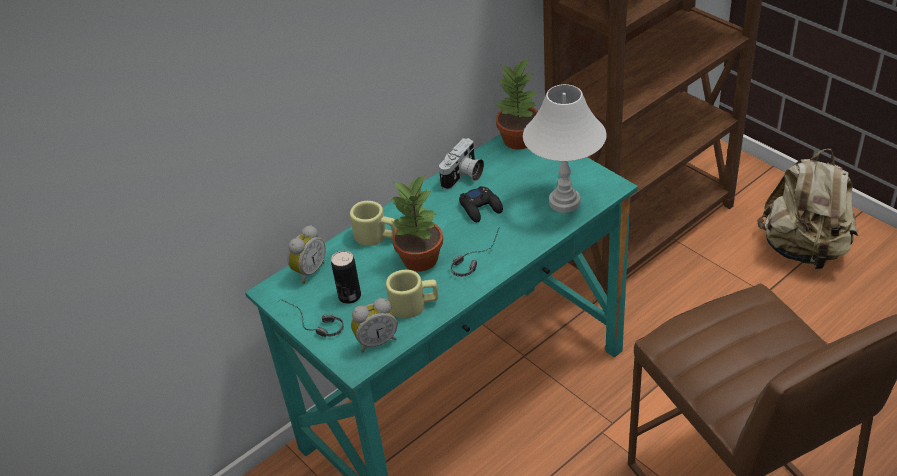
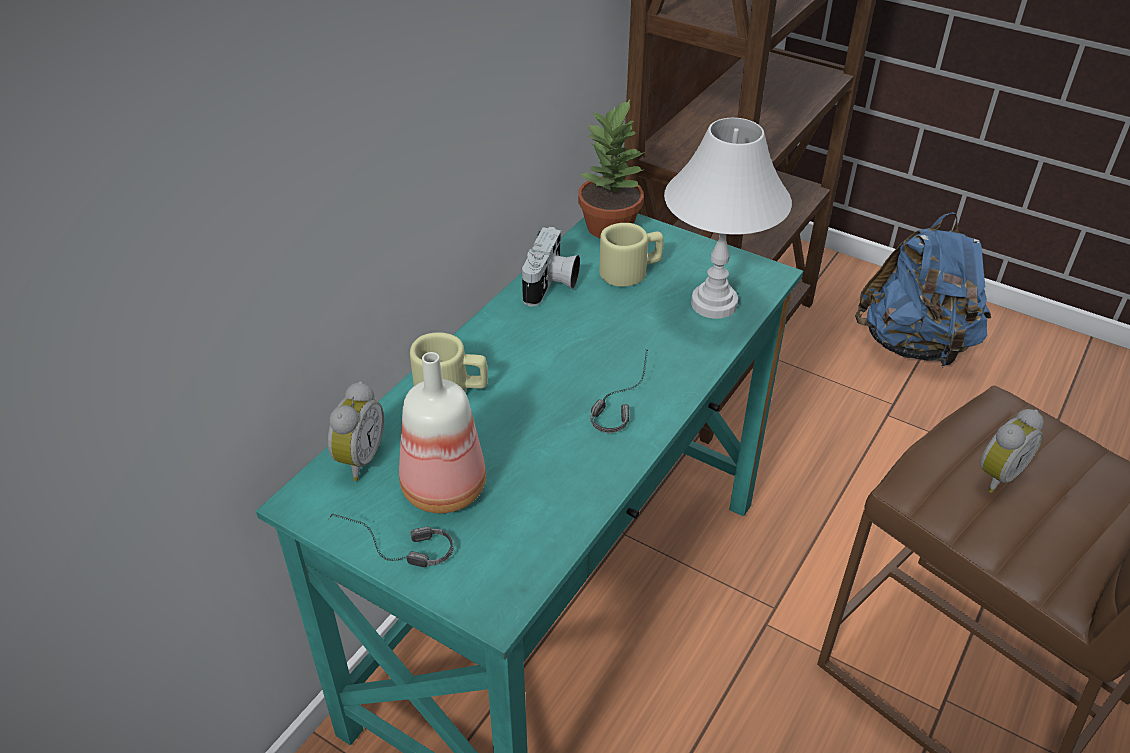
camera: 20 degrees left, 0 degrees up
(349, 296) = (442, 490): can -> bottle
(376, 341) = (516, 560): alarm clock -> alarm clock (996, 474)
(414, 305) = (555, 489): beige mug -> beige mug (631, 271)
(421, 259) = (537, 415): potted plant -> none
(481, 208) = (596, 326): black game controller -> none
(804, 249) = (914, 345): beige backpack -> blue backpack

